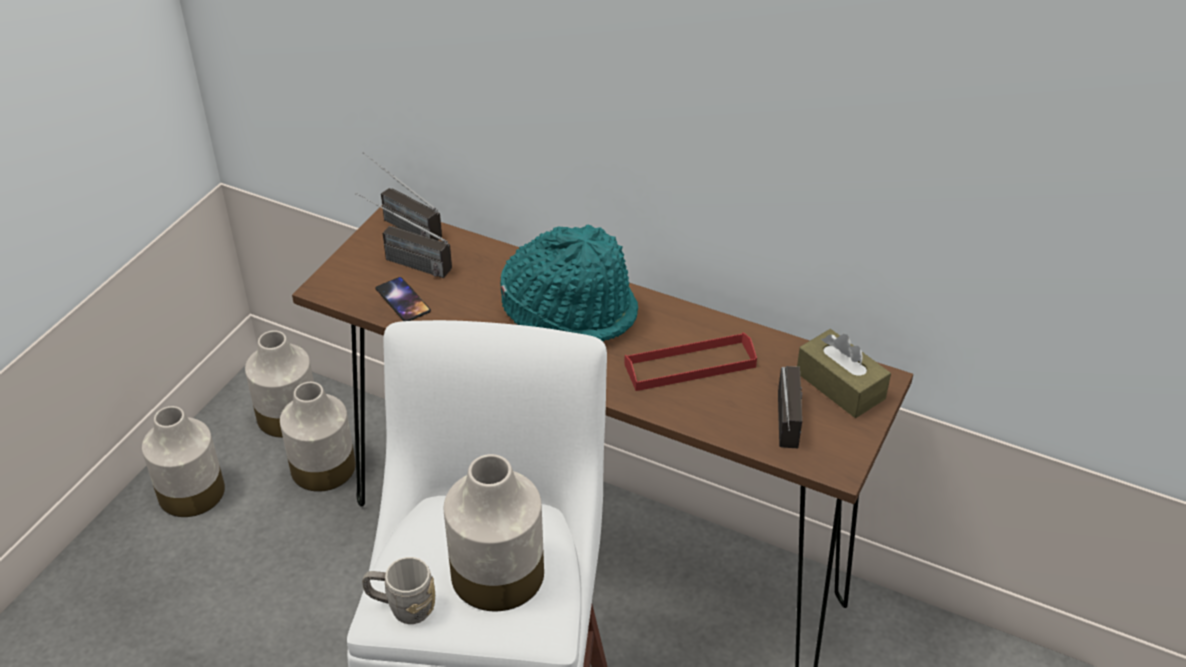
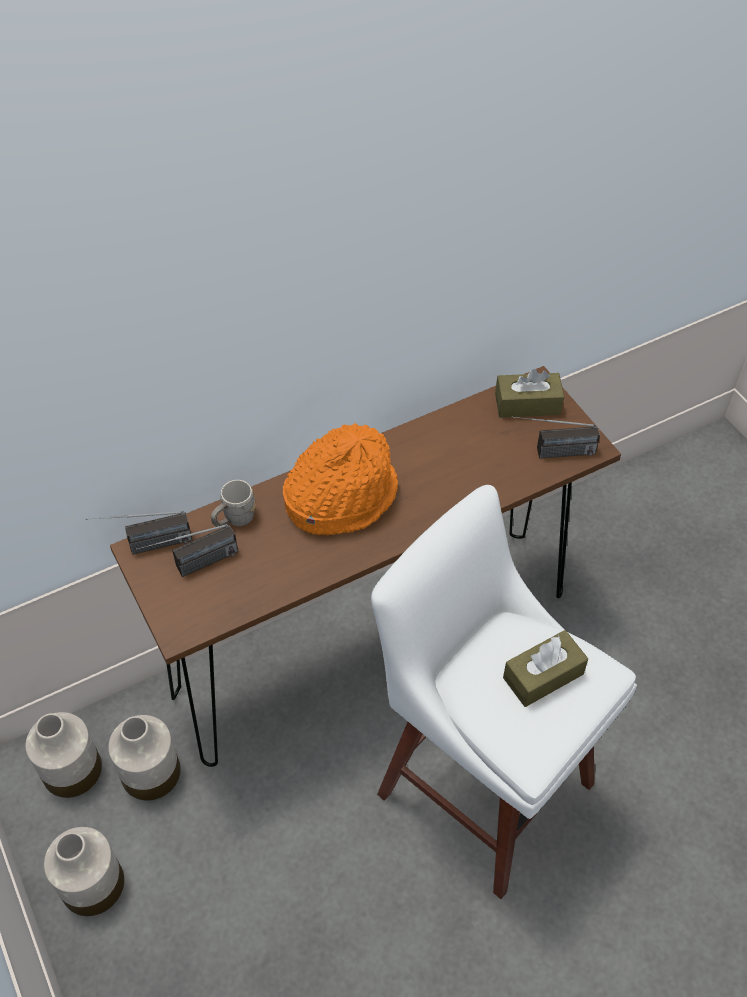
camera: 55 degrees left, 10 degrees up
(402, 607) = (536, 747): grey mug -> grey mug (234, 520)
(403, 300) = (240, 589): phone -> none
(496, 573) = (543, 676): beige vase -> brown tissue box
(571, 310) = (340, 497): turquoise hat -> orange hat
(690, 365) = (449, 465): red tray -> none
(790, 435) = (551, 453): radio -> radio turned 135 degrees clockwise

